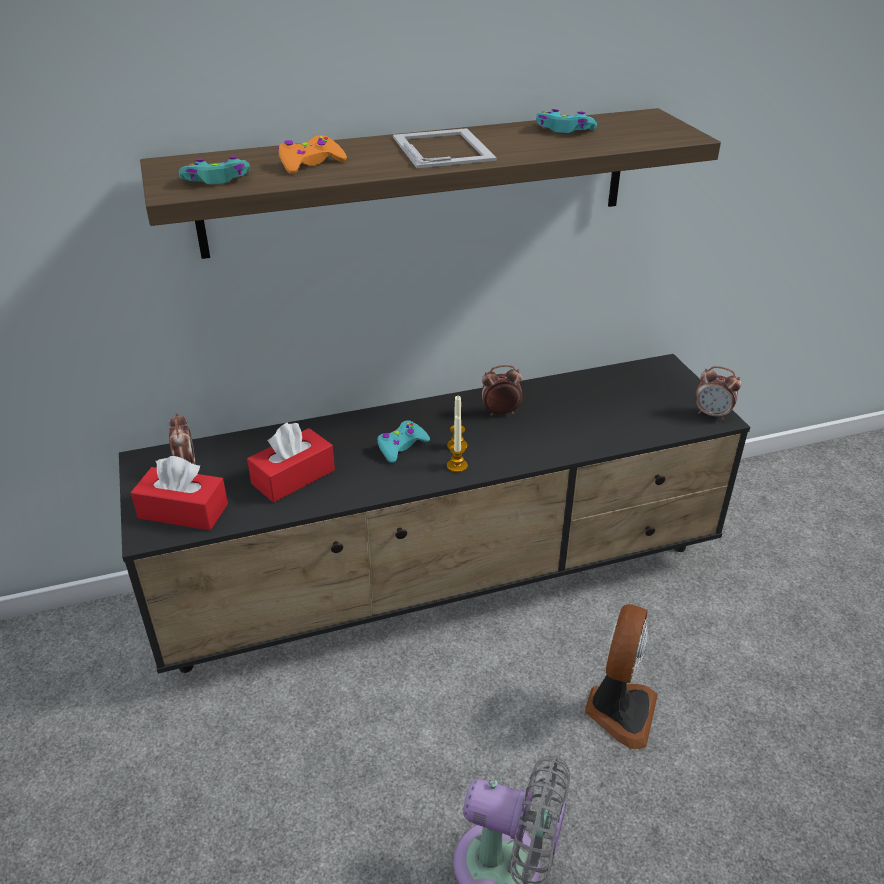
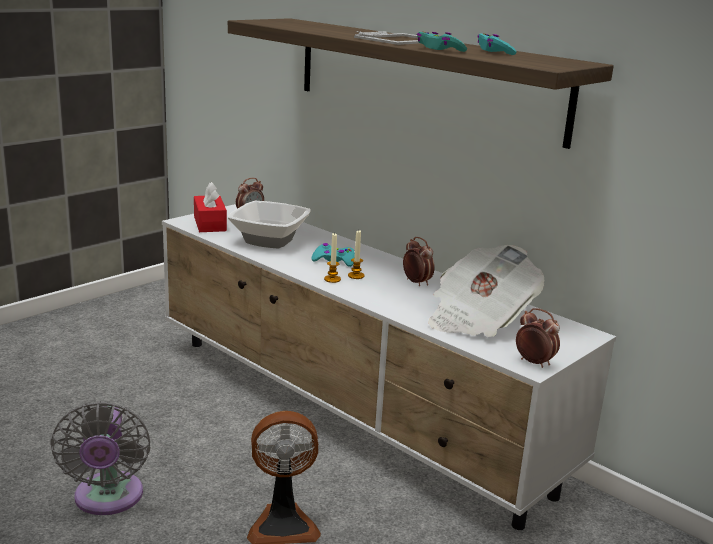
camera: 60 degrees right, 15 degrees down
(217, 180) = (276, 23): turquoise game controller -> turquoise game controller (439, 49)
(293, 477) = (268, 240): red tissue box -> bowl
(310, 163) = (327, 29): orange game controller -> none
(444, 581) = (350, 412): black tv stand -> white tv stand
(608, 408) = (478, 318): none -> newspaper
(712, 414) = (534, 362): alarm clock -> alarm clock turned 135 degrees clockwise

